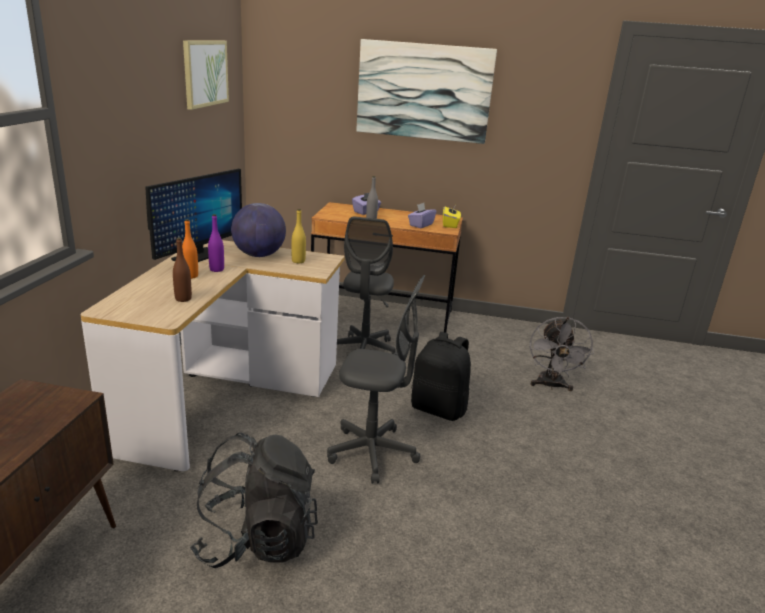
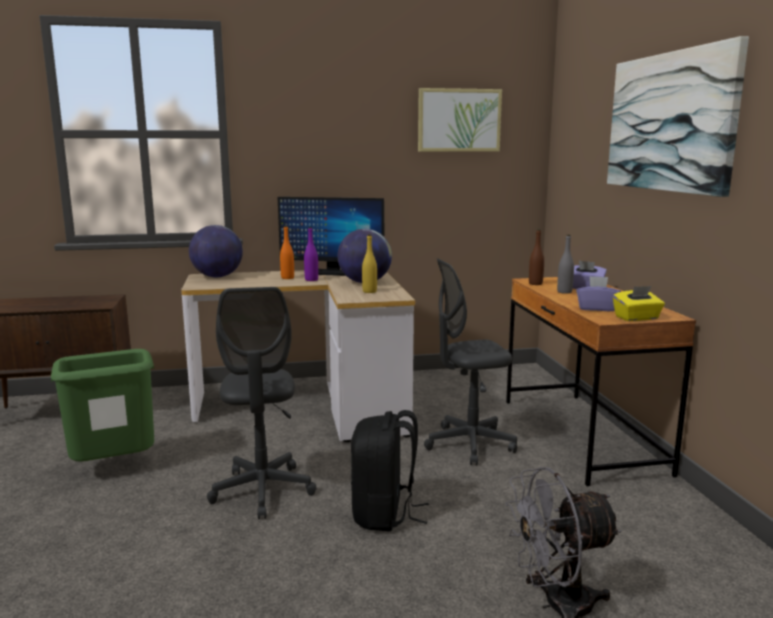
camera: 70 degrees right, 10 degrees down
(126, 303) = (217, 276): none -> globe
(183, 299) = (239, 283): brown bottle -> brown bottle (535, 284)
(257, 540) = (115, 468): black backpack -> green trash can

